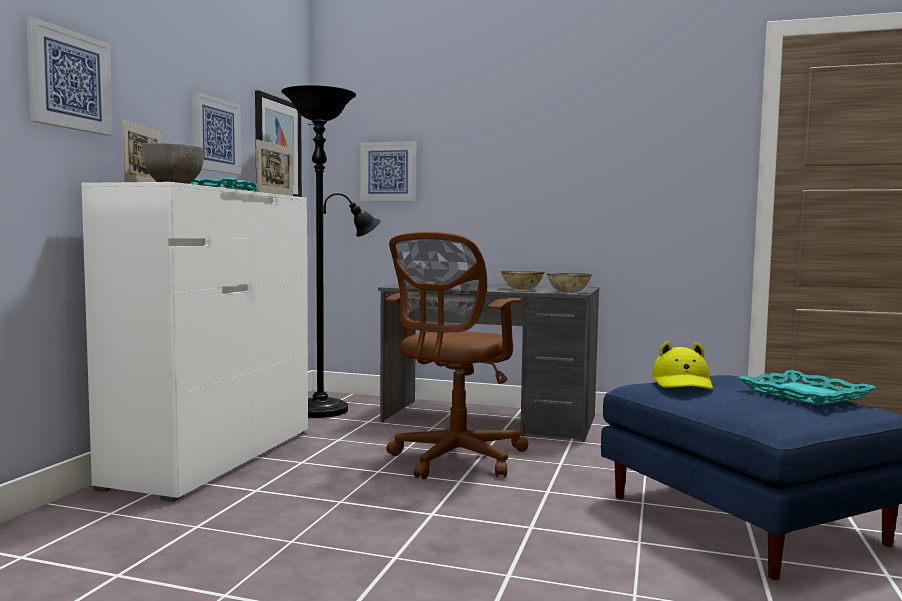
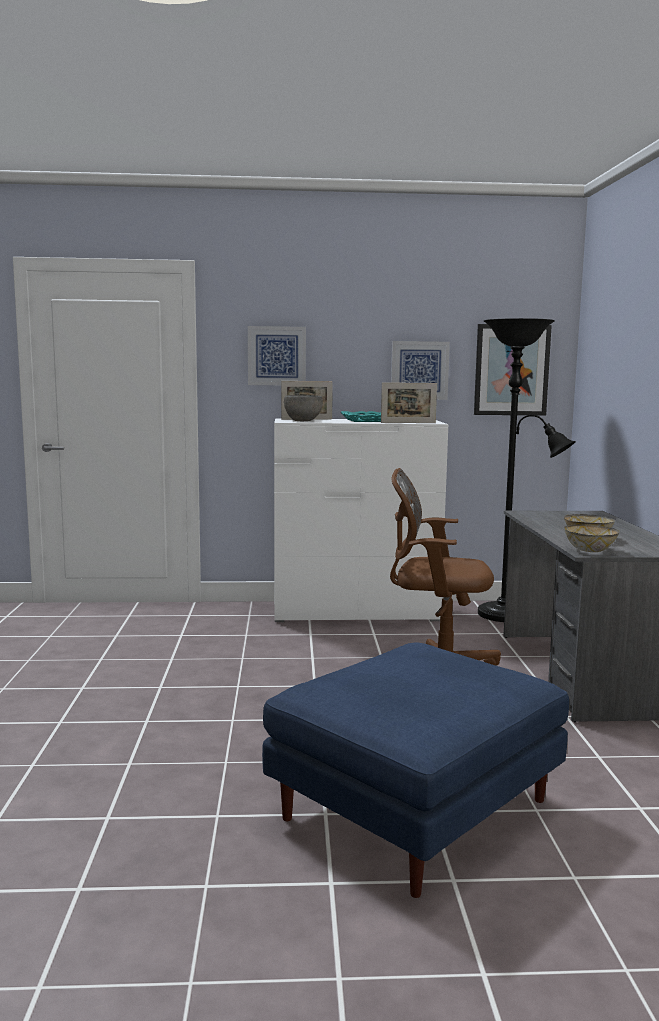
camera: 70 degrees right, 5 degrees up
(389, 172) = (606, 390): picture -> none
(683, 383) = (424, 655): yellow hat -> none
(804, 394) = (426, 701): turquoise tray -> none

